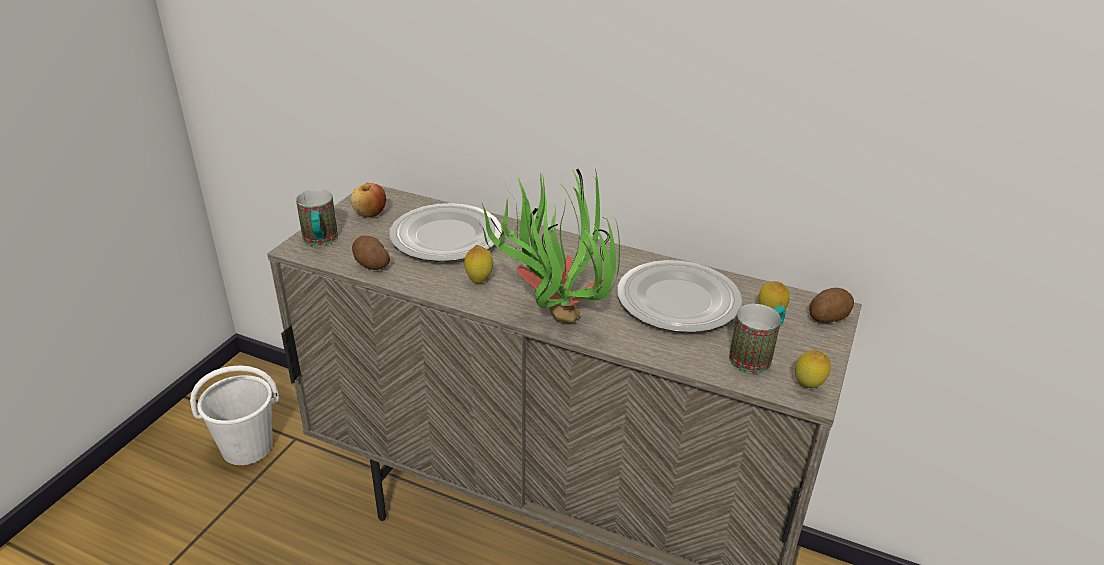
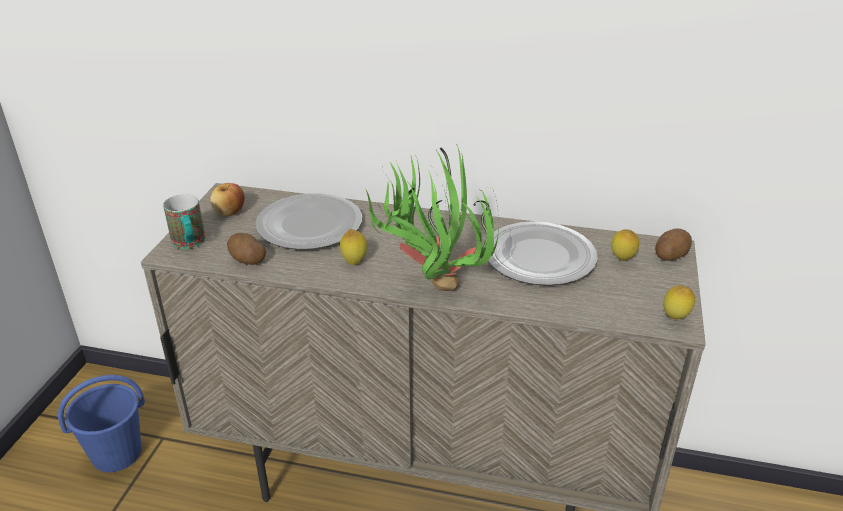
camera: 10 degrees left, 0 degrees up
(248, 447) = (118, 453): white bucket -> blue bucket
(756, 356) = (622, 297): mug -> none

